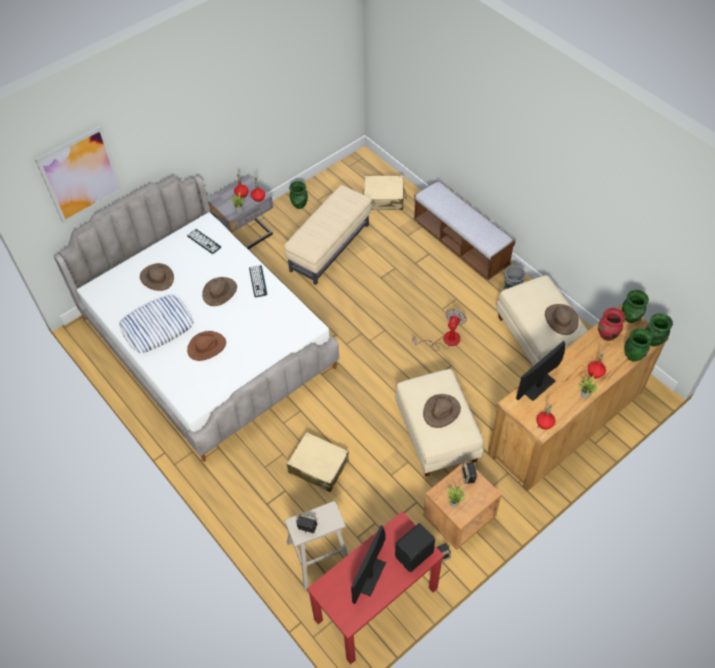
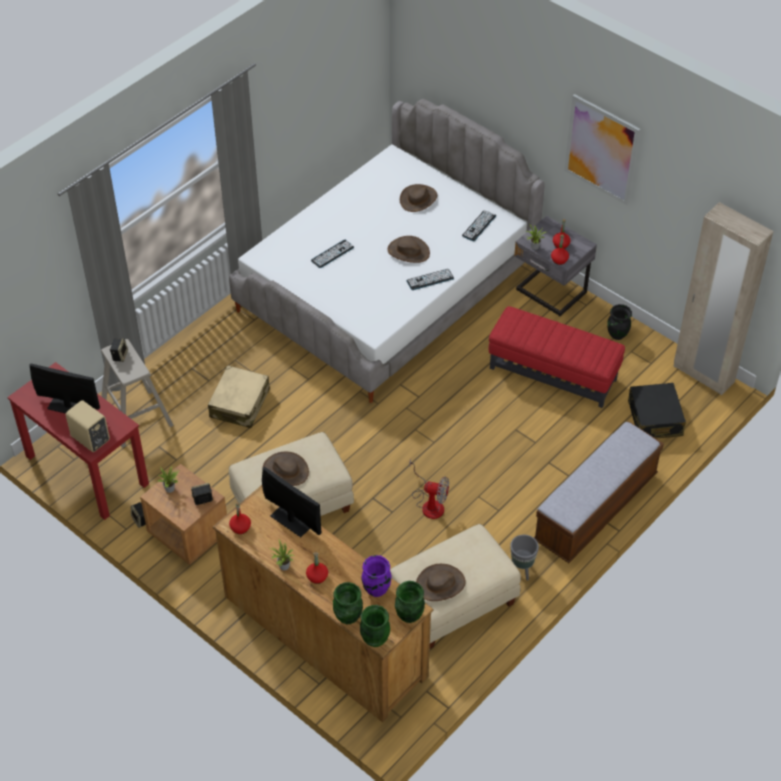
camera: 80 degrees right, 5 degrees down
(80, 175) = (451, 61): picture -> picture (602, 149)
(157, 327) = (352, 212): pillow -> none
(206, 347) = (332, 254): brown hat -> keyboard
(299, 205) = (617, 335): green vase -> black vase
(329, 247) = (553, 373): beige ottoman -> red ottoman
(348, 166) = (703, 374): none -> beige wardrobe
(384, 198) = (654, 419): beige suitcase -> black suitcase
(415, 555) = (90, 439): black speaker -> beige speaker
(607, 335) = (376, 590): red vase -> purple vase

